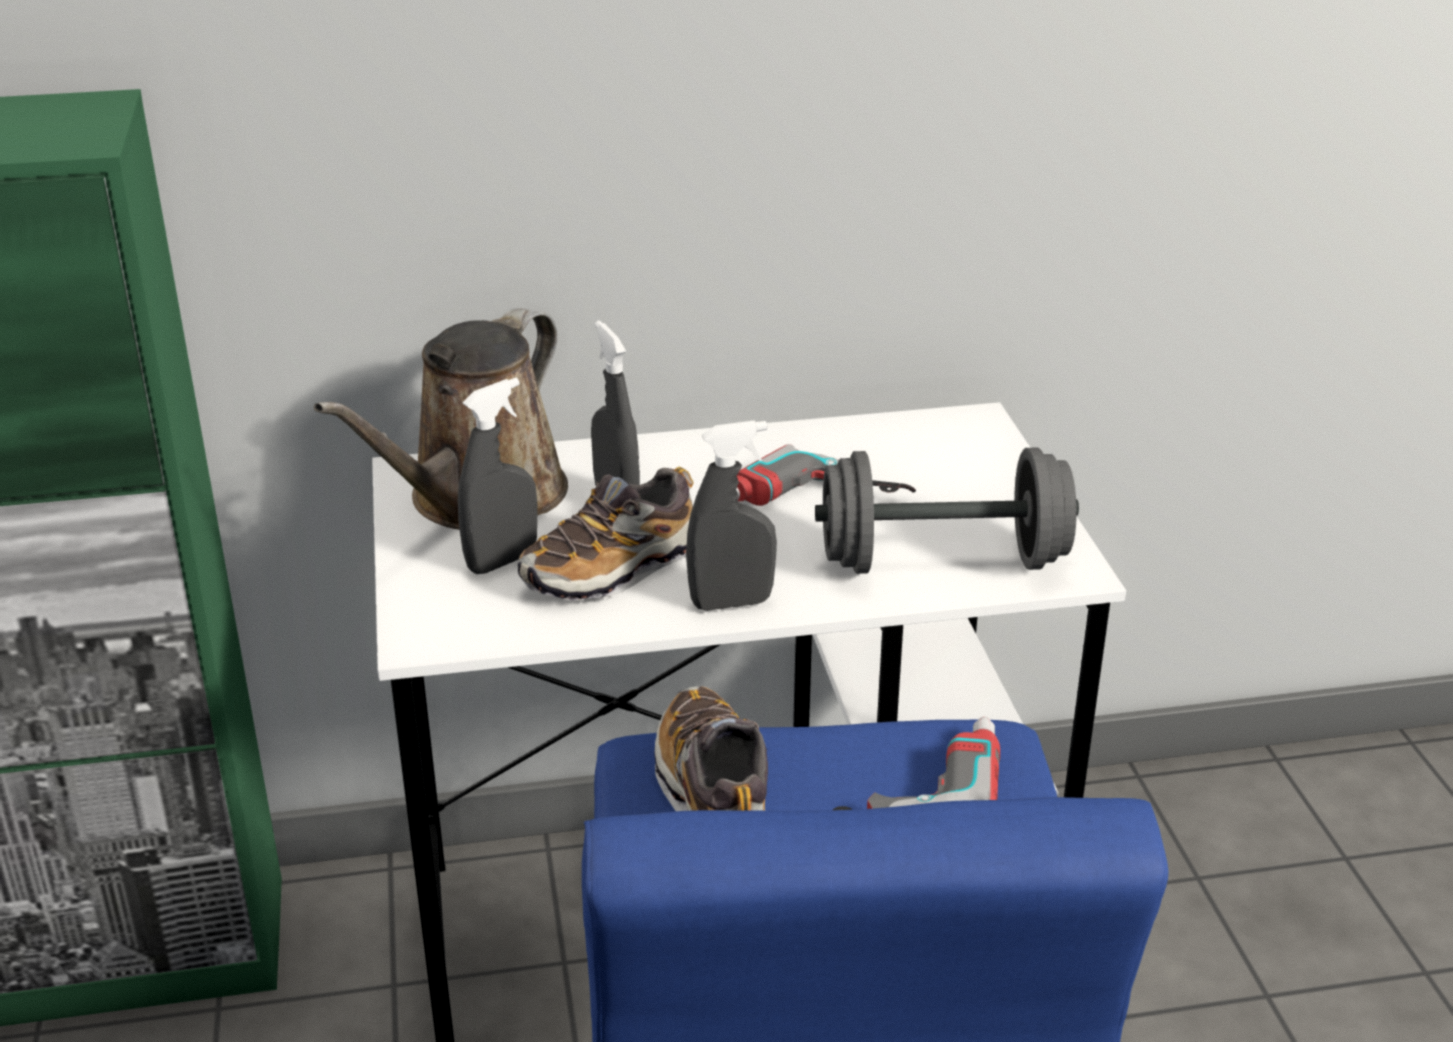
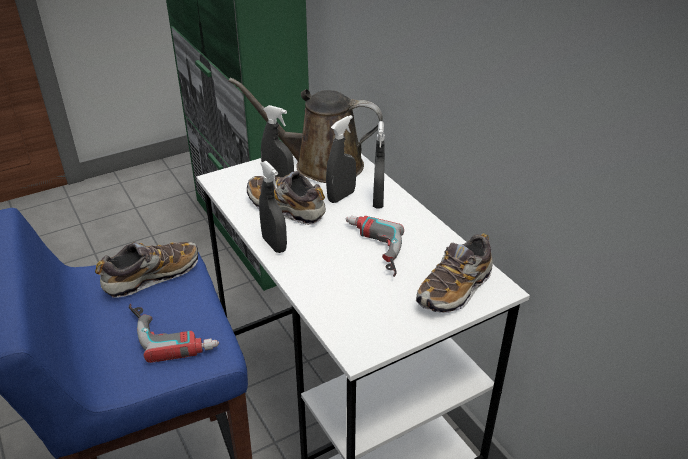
camera: 70 degrees right, 5 degrees up
(662, 466) = (378, 201): none -> grey spray bottle
(942, 561) = (342, 301): grey dumbbell -> none
(960, 455) = (455, 289): none -> shoe

